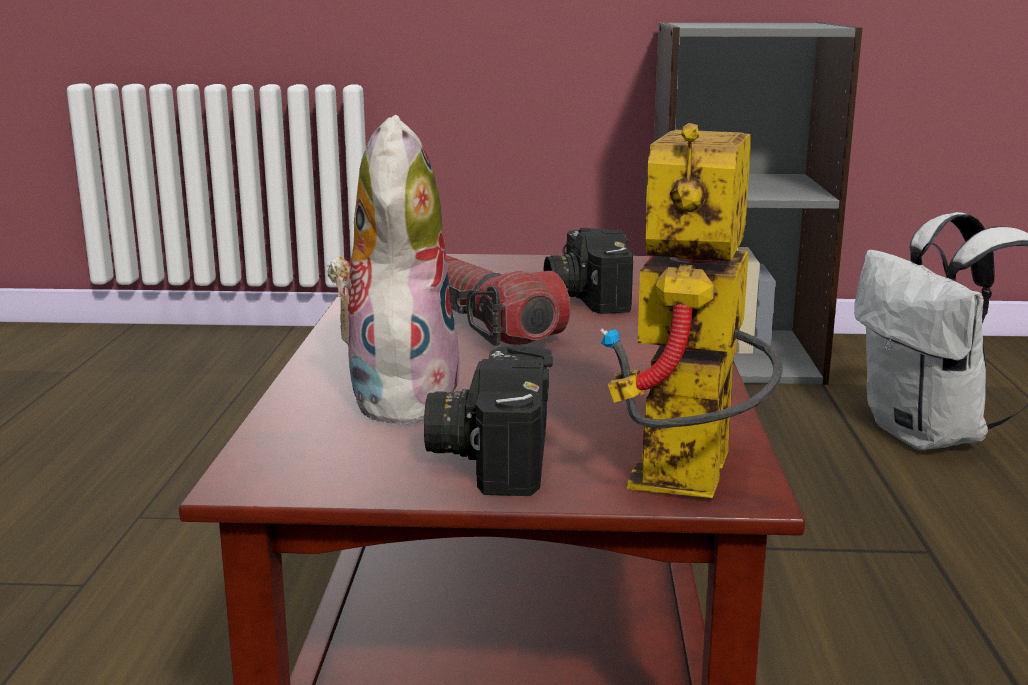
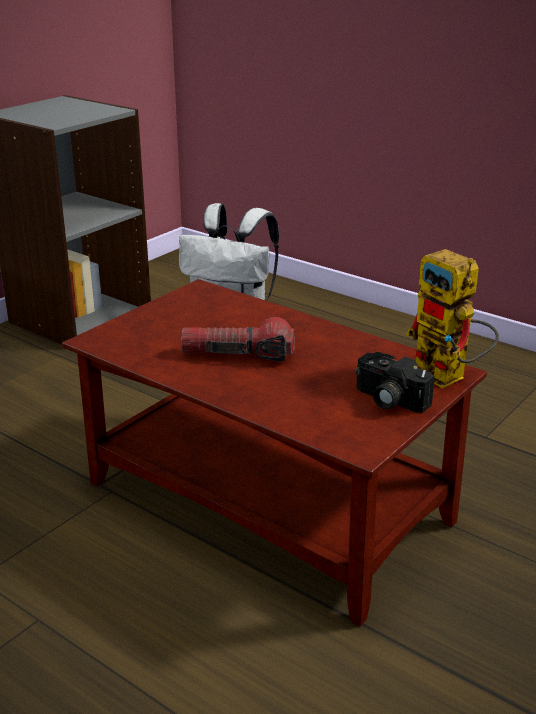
camera: 55 degrees left, 10 degrees up
(397, 397) = (309, 400): plush toy -> none
(582, 296) = (228, 321): camera -> none

